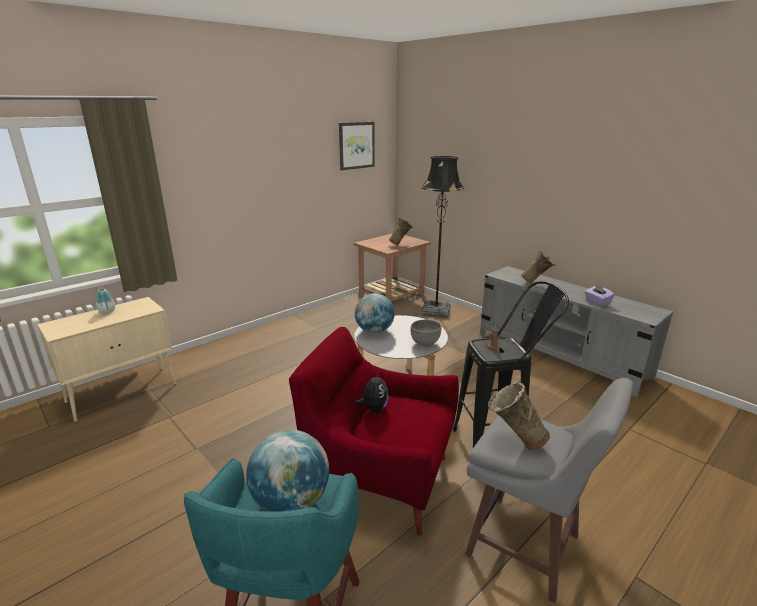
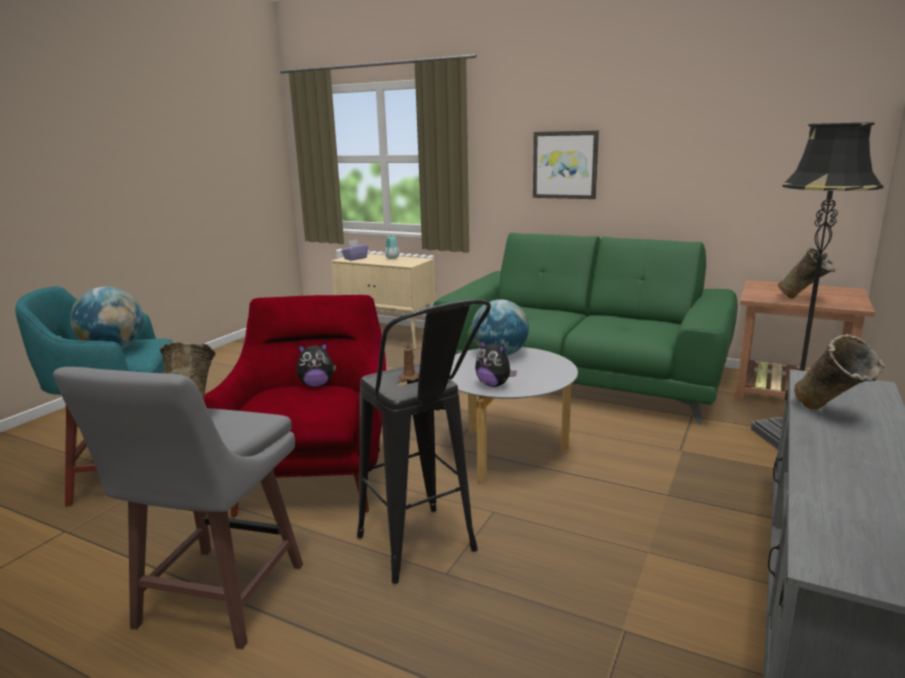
camera: 70 degrees right, 5 degrees down
(316, 334) = (583, 376): none -> green sofa
(356, 145) = (784, 113): picture -> picture (565, 165)
(425, 343) = (494, 385): grey bowl -> plush toy
(597, 302) = (831, 488): purple tissue box -> purple tissue box (355, 258)

